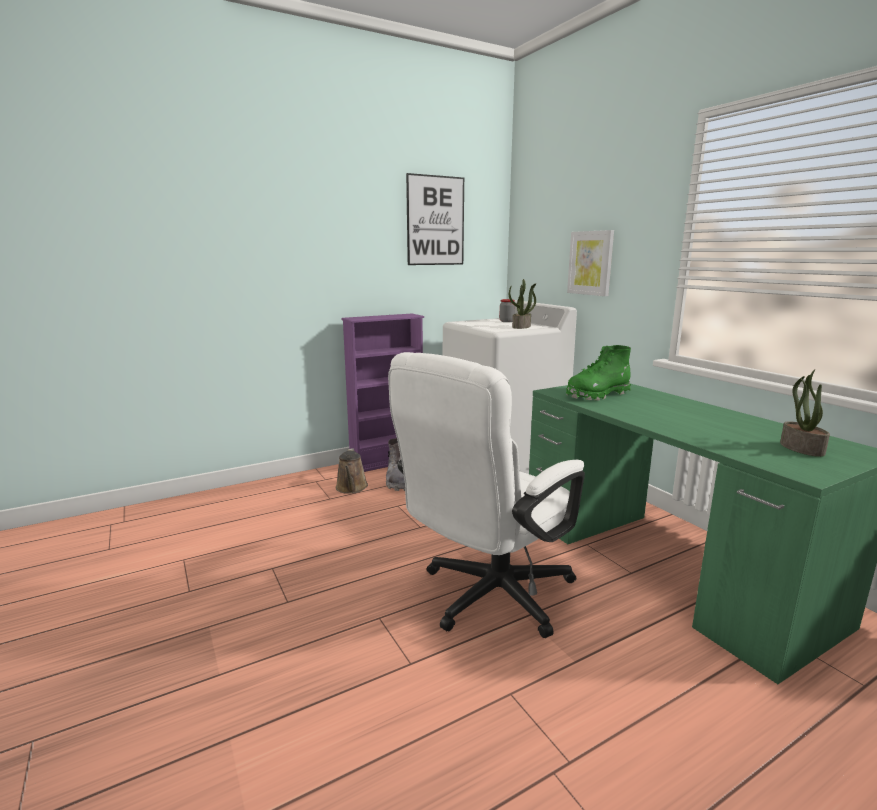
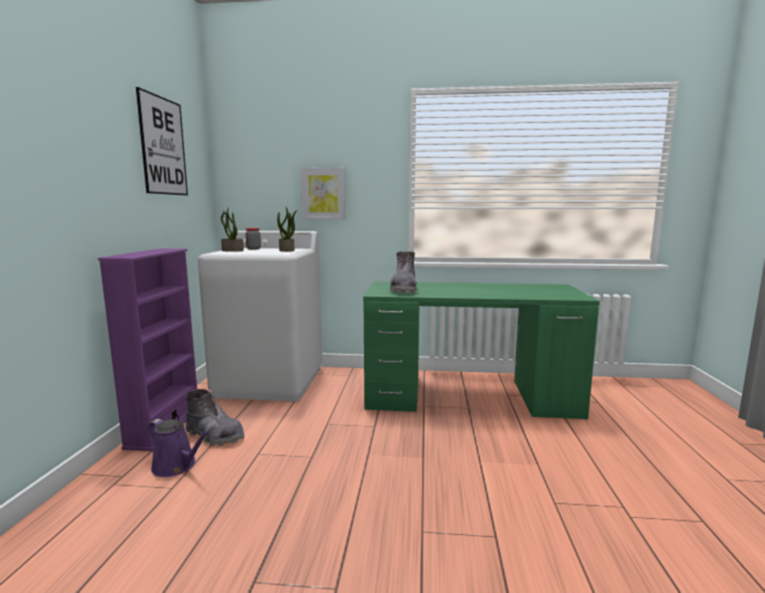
camera: 55 degrees left, 5 degrees down
(351, 488) = (176, 466): brown watering can -> purple watering can
(487, 598) = (446, 467): white office chair -> none
(597, 395) = (404, 290): green boot -> grey boot
(800, 448) = (546, 290): potted plant -> potted plant (232, 250)

